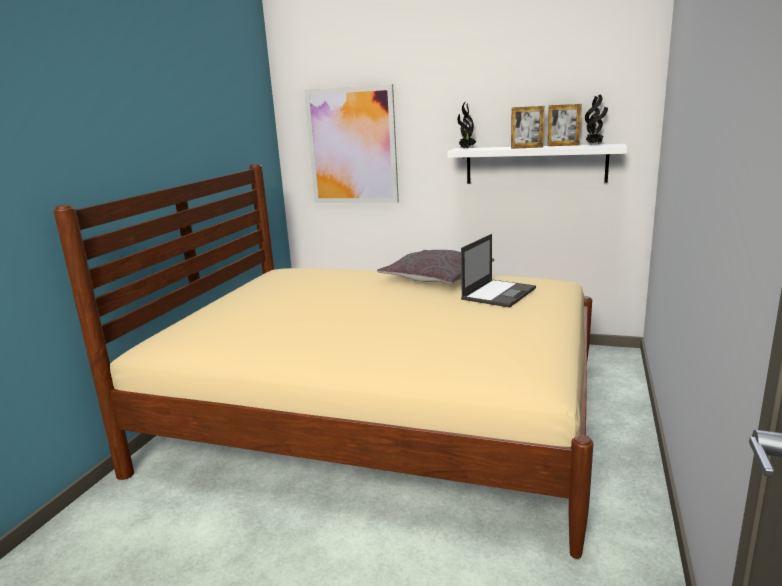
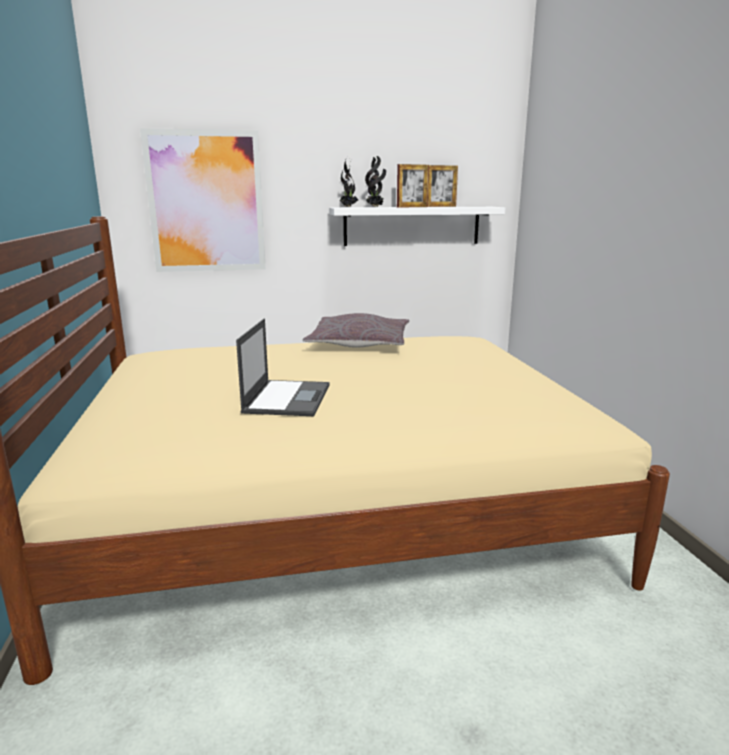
camera: 30 degrees left, 0 degrees up
(499, 293) = (446, 351): laptop -> laptop (287, 398)
(594, 145) = (469, 206): potted plant -> potted plant (375, 207)

